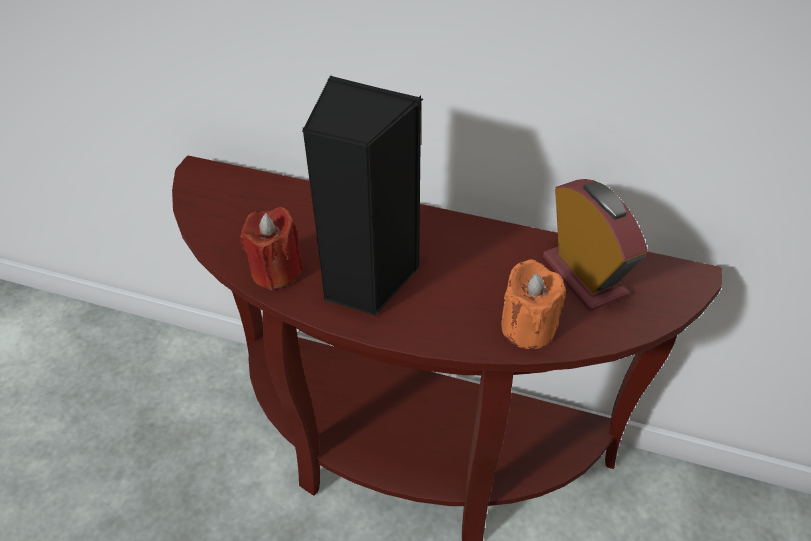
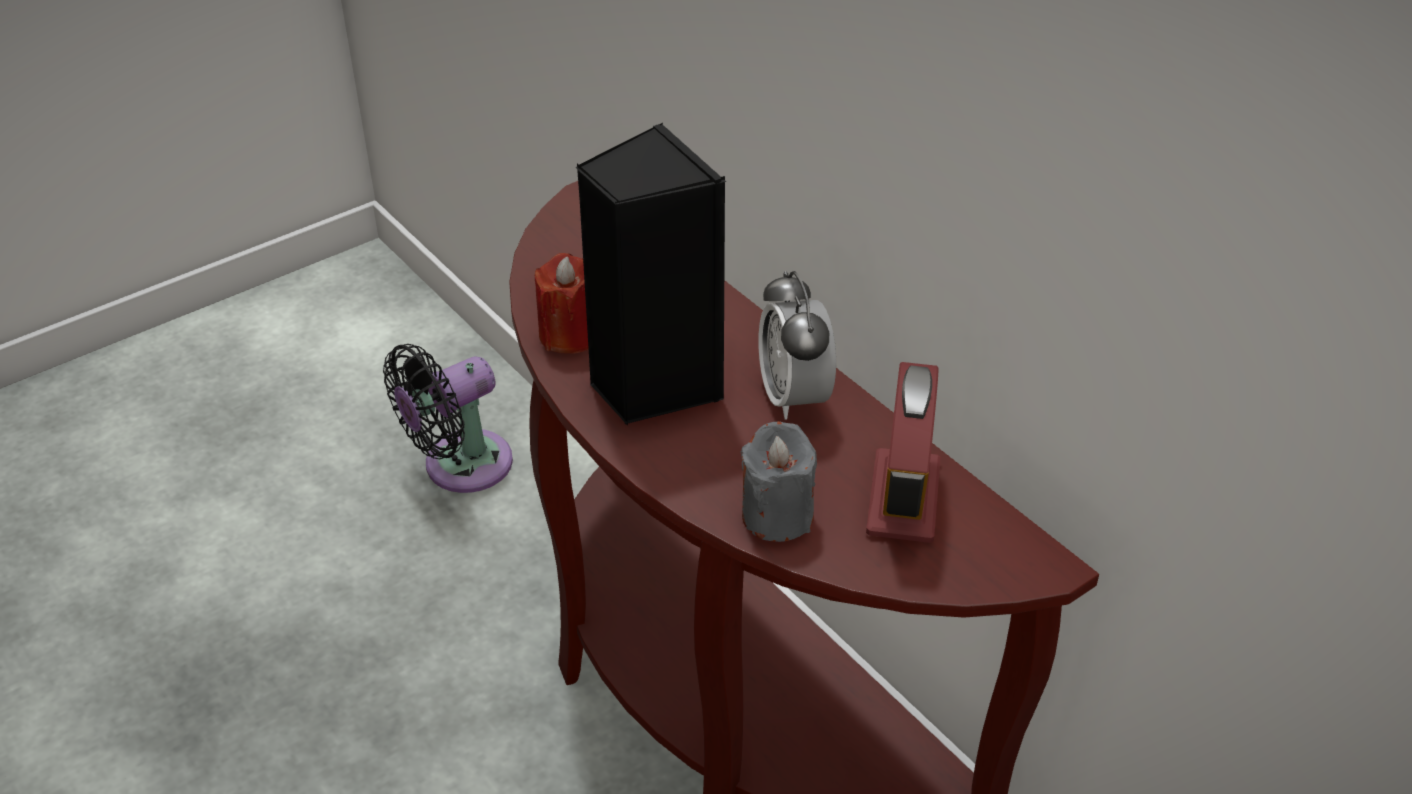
camera: 35 degrees right, 5 degrees down
(137, 393) = (459, 466): none -> black fan
(459, 243) = (794, 397): none -> alarm clock
(527, 328) = (777, 516): orange candle -> grey candle

